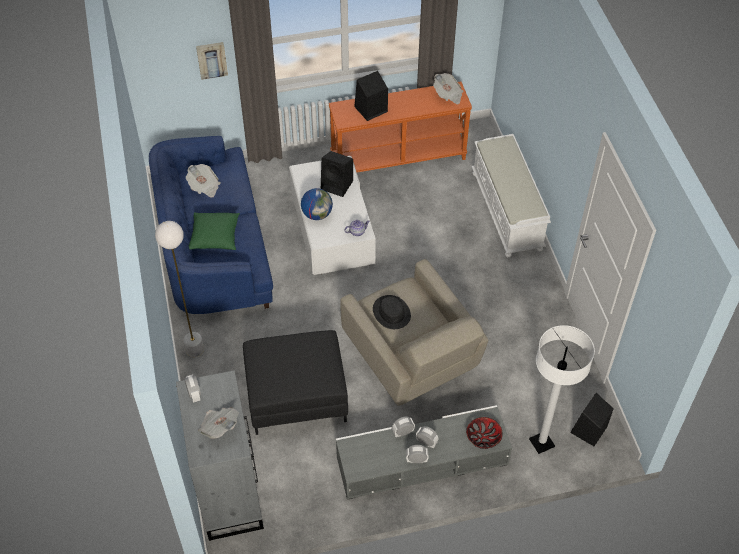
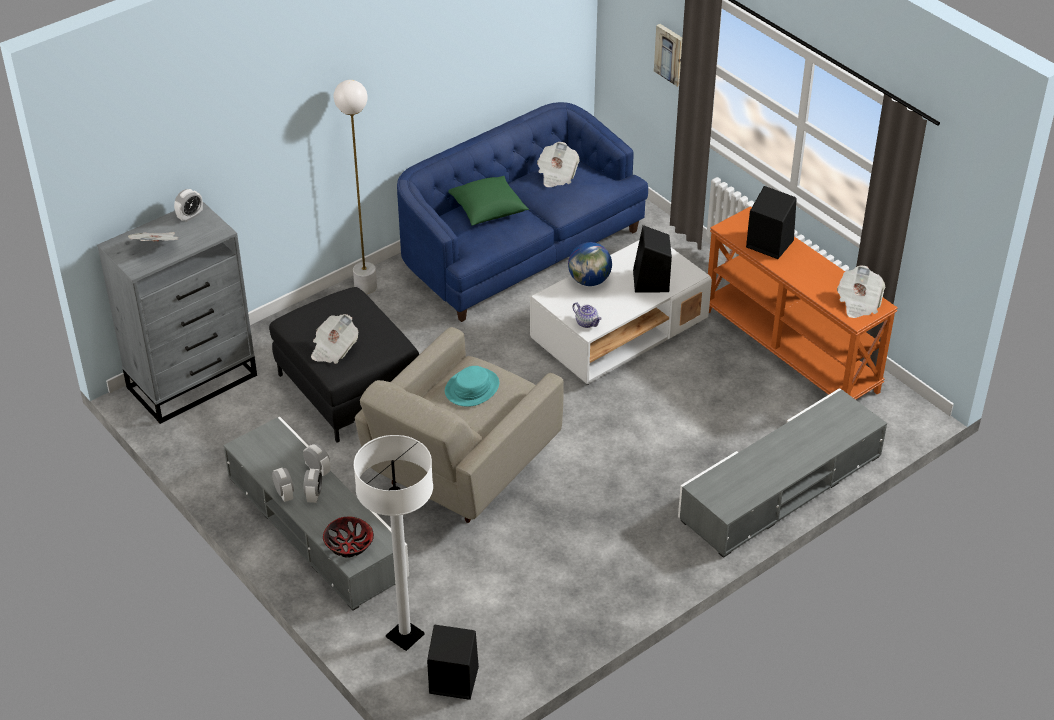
camera: 65 degrees right, 10 degrees down
(310, 376) = (334, 349): none -> newspaper
(391, 312) = (472, 388): black hat -> turquoise hat
(507, 211) = (780, 487): white bench -> grey tv stand

